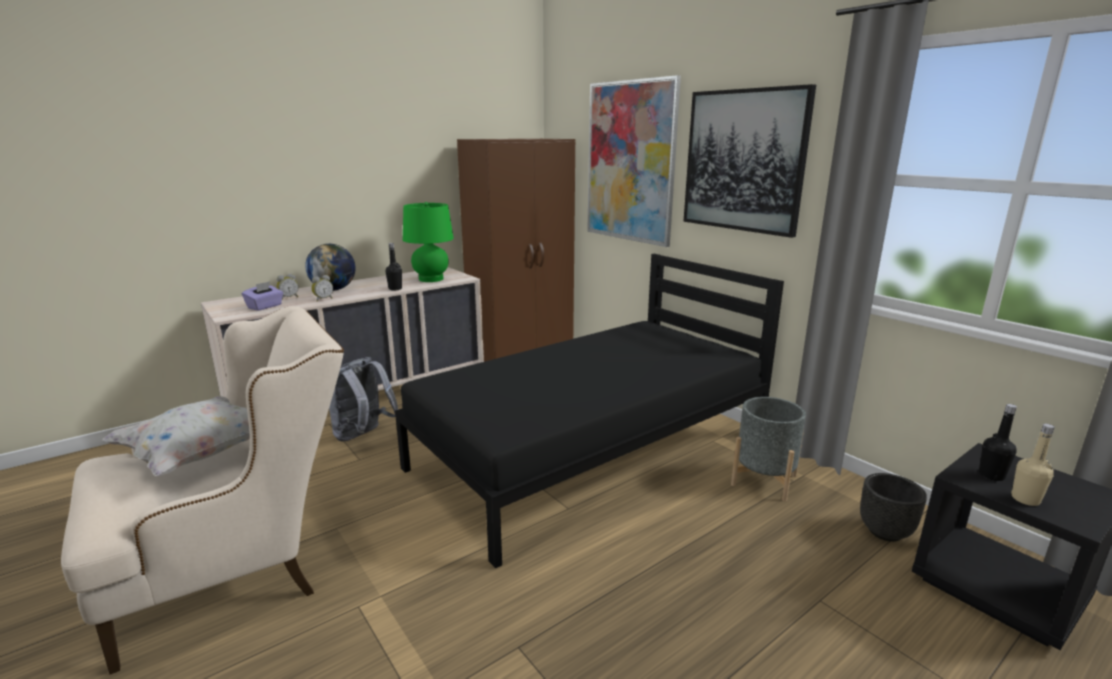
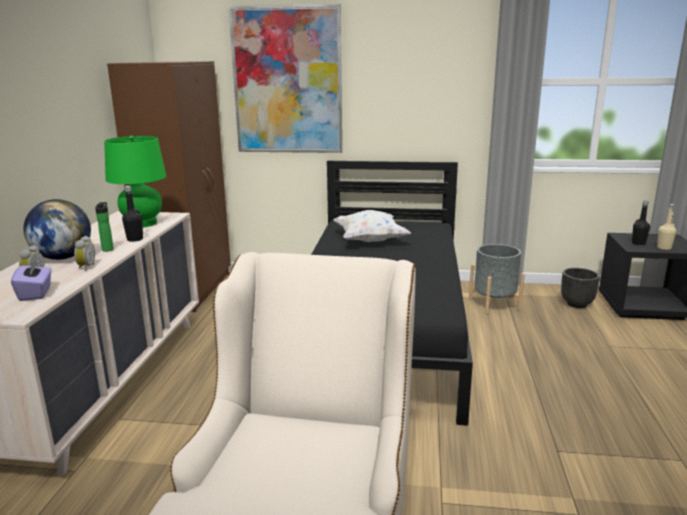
camera: 45 degrees left, 0 degrees up
(200, 455) = (280, 438): white pillow -> white pillow (369, 240)
(363, 436) = (180, 409): grey backpack -> none
(365, 291) = (108, 249): none -> bottle
(743, 161) = (411, 74): picture -> none

